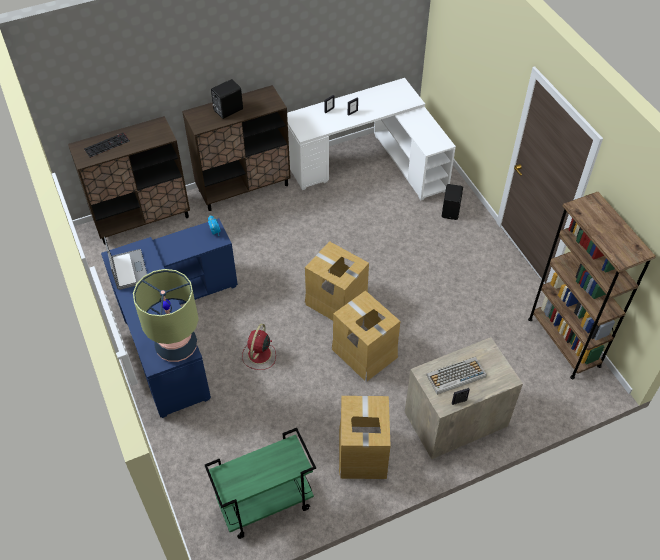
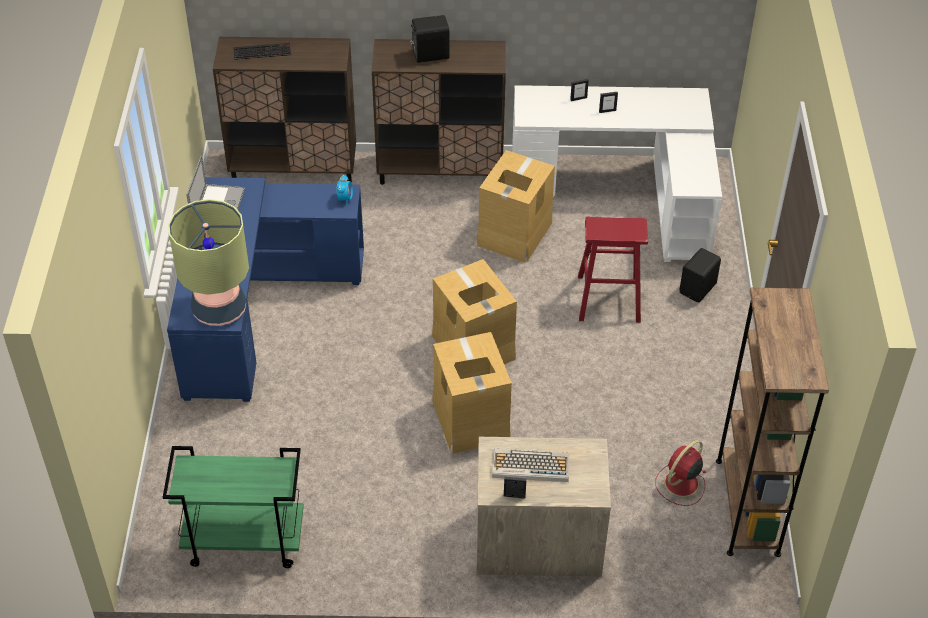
camera: 25 degrees right, 5 degrees down
(259, 355) = (339, 373): red fan -> red fan (680, 484)
(362, 452) = (395, 532): cardboard box -> cardboard box (514, 233)
(401, 237) = (608, 298): none -> red stool

